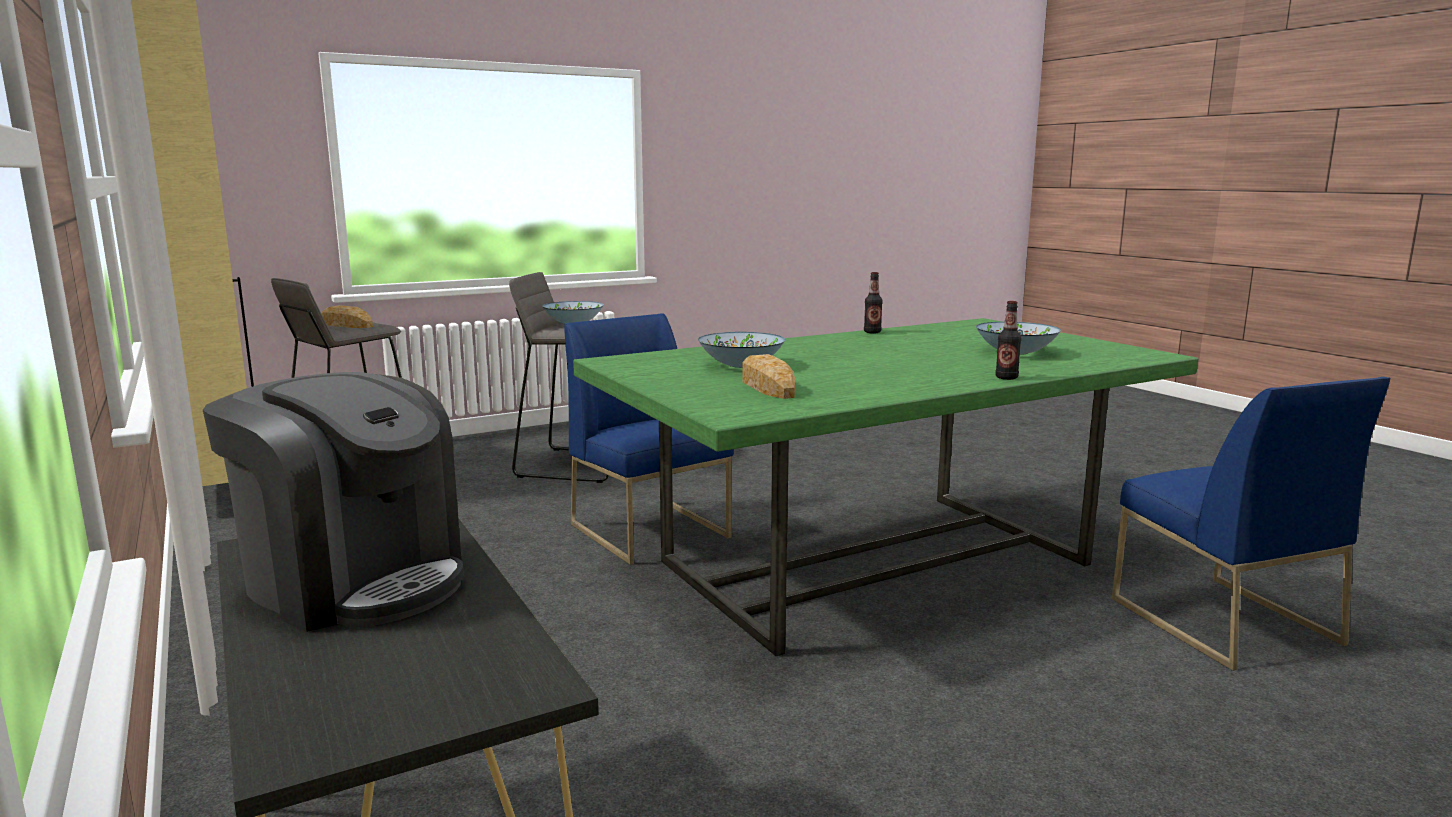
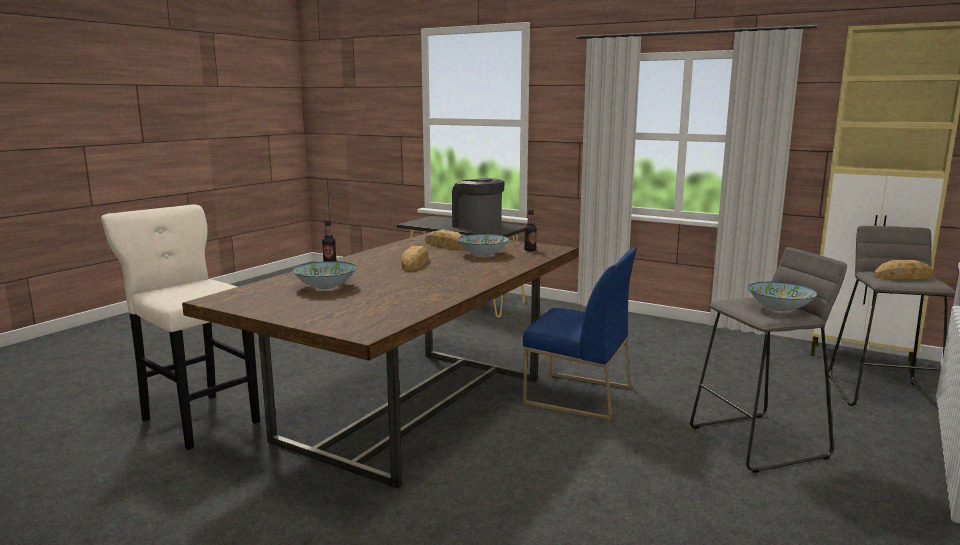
camera: 150 degrees right, 0 degrees up
(354, 581) = (477, 226): coffee machine -> coffee machine turned 45 degrees clockwise
(868, 364) = (415, 263): none -> bread
(872, 332) = (453, 296): bottle -> bottle (530, 250)
(879, 562) = (413, 409): green dining table -> brown dining table
(1220, 620) = (198, 419): blue chair -> beige stool

